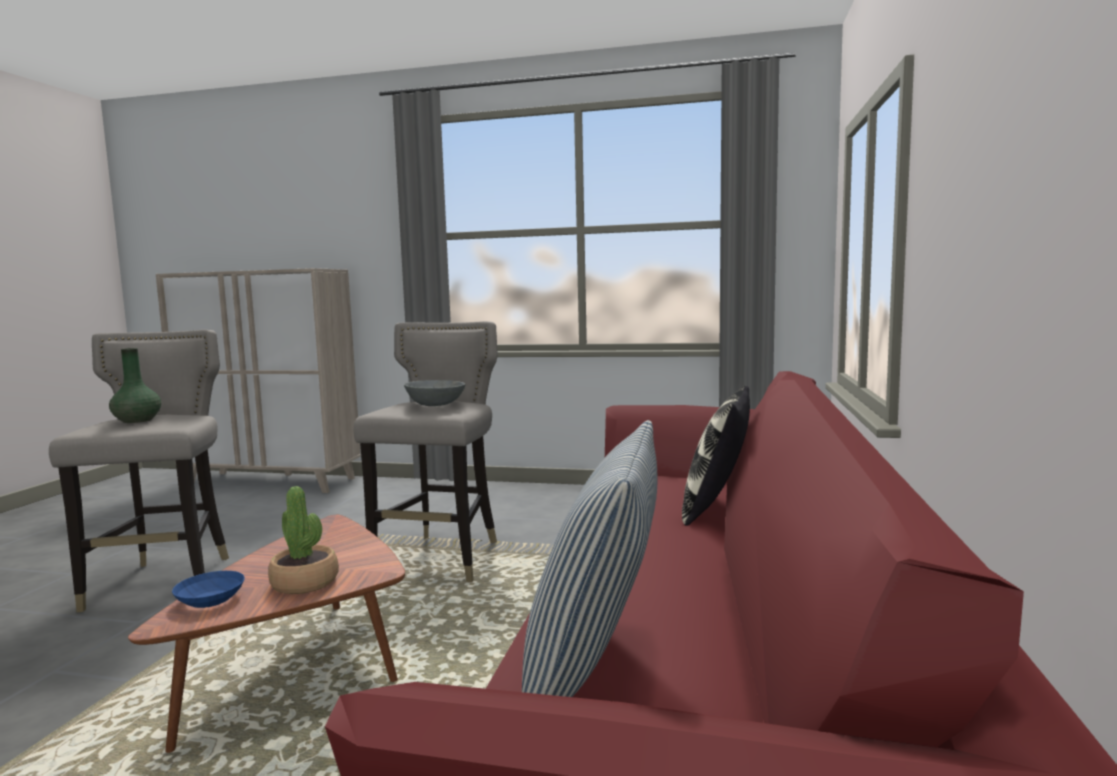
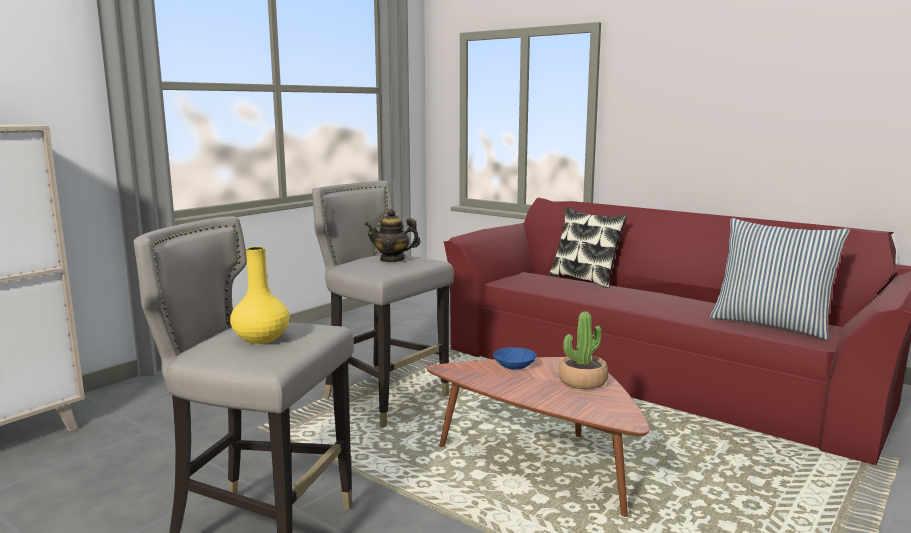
camera: 65 degrees left, 5 degrees up
(136, 421) = (262, 338): green vase -> yellow vase
(209, 599) = (592, 409): blue bowl -> blue bowl (513, 365)
(434, 405) = (392, 259): grey bowl -> teapot

